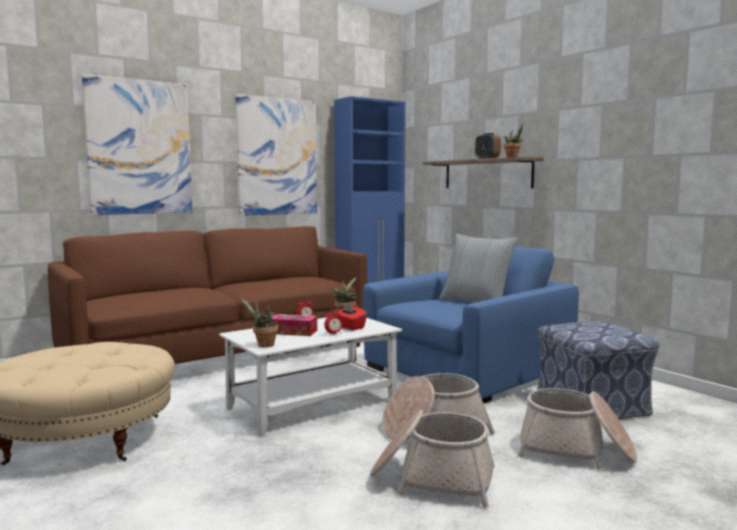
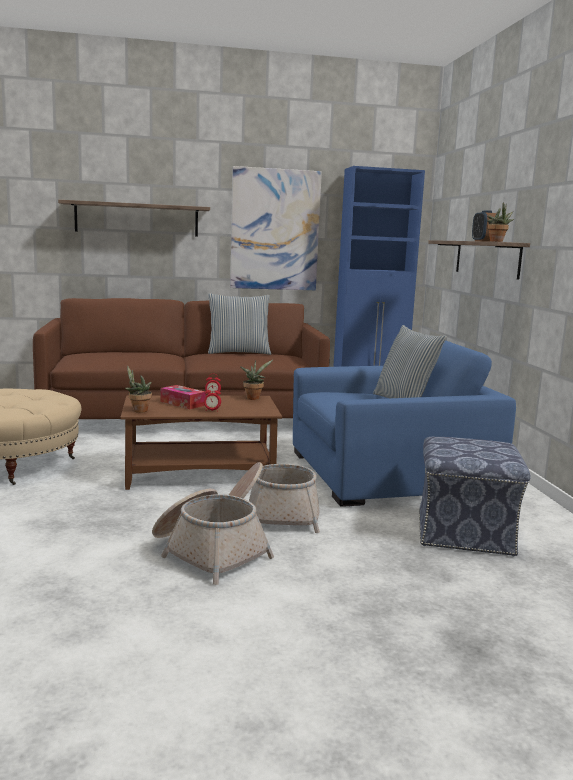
camera: 25 degrees right, 5 degrees up
(139, 147) = (137, 219): picture -> shelf
(267, 278) = (238, 352): none -> pillow
(314, 404) = (201, 474): white coffee table -> brown coffee table
(349, 327) = (237, 407): red tissue box -> none
(575, 450) = (374, 565): basket -> none

